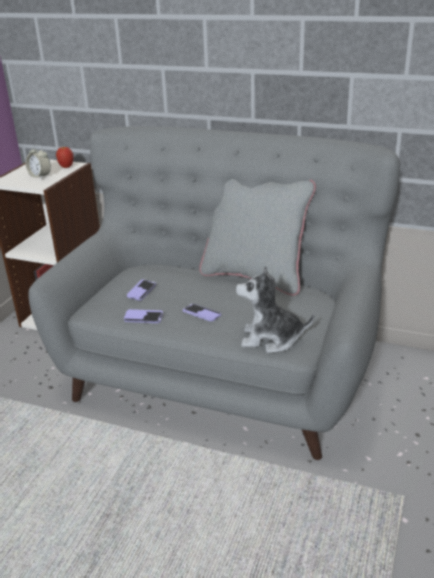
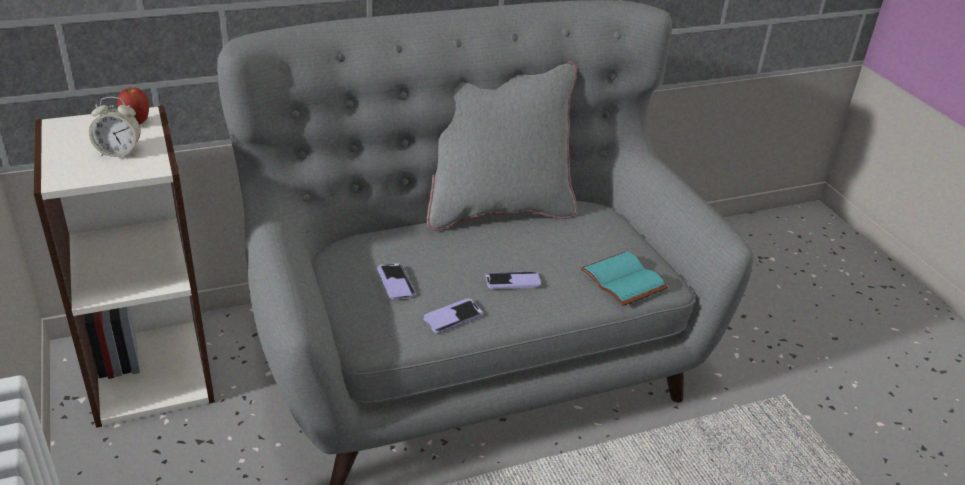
camera: 45 degrees left, 5 degrees up
(271, 339) = (625, 280): plush toy -> turquoise book

